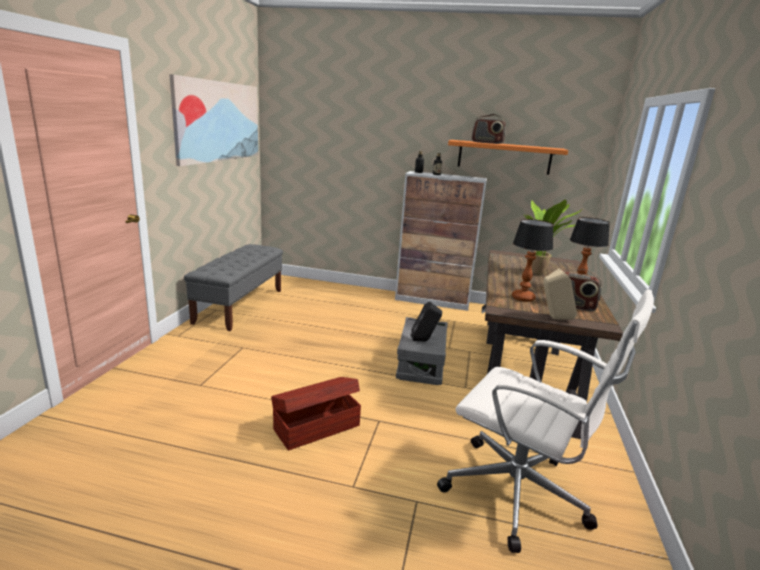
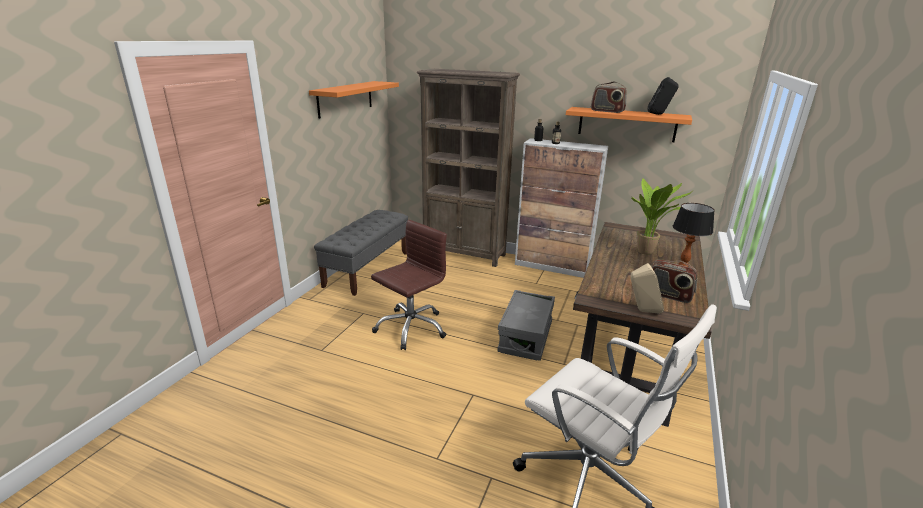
camera: 10 degrees right, 5 degrees up
(219, 121) = (345, 98): picture -> orange shelf
(298, 360) = (411, 328): none -> brown office chair
(315, 427) = (414, 397): brown storage box -> none
(341, 291) = (464, 254): none -> brown bookcase
(424, 341) = (526, 317): black speaker -> black speaker (659, 114)
(522, 298) = (618, 285): table lamp -> none

